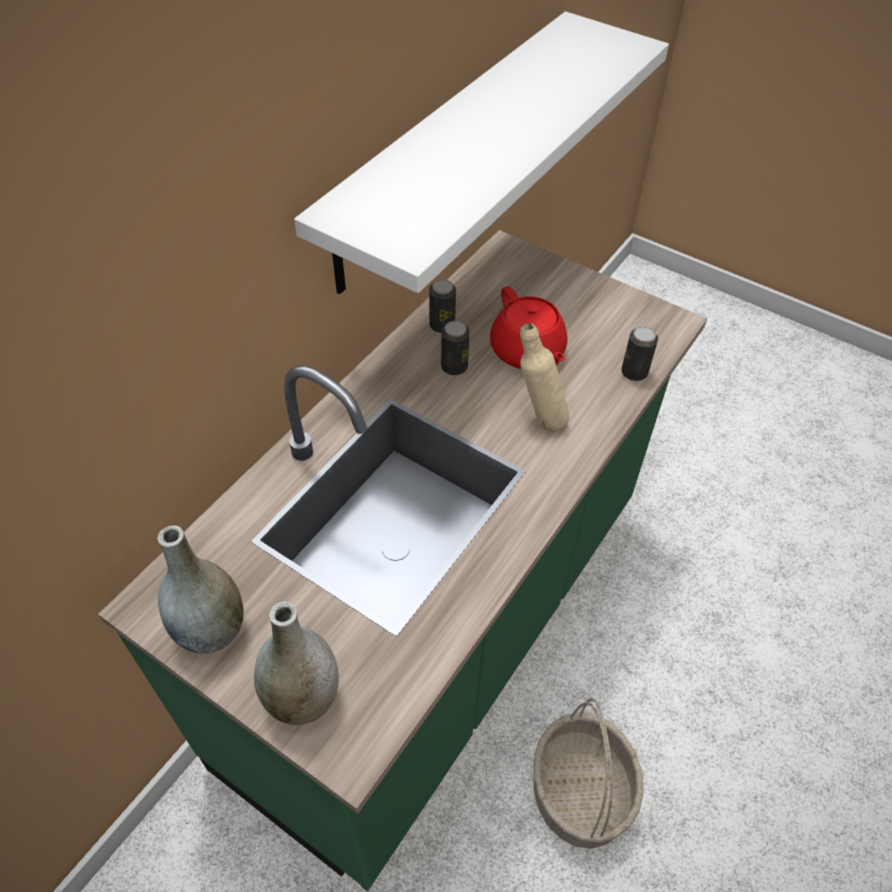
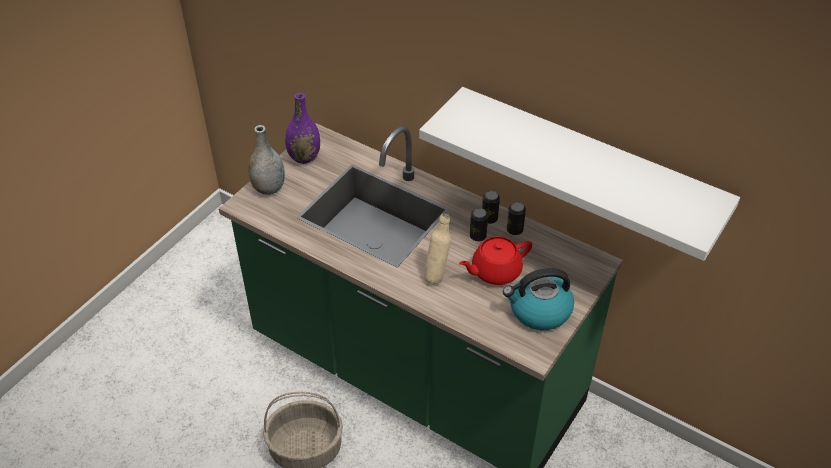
camera: 90 degrees right, 5 degrees down
(212, 630) = (304, 157): grey vase -> purple vase
(598, 313) = (539, 311): none -> kettle
(634, 372) = (481, 325): can -> can (489, 218)

